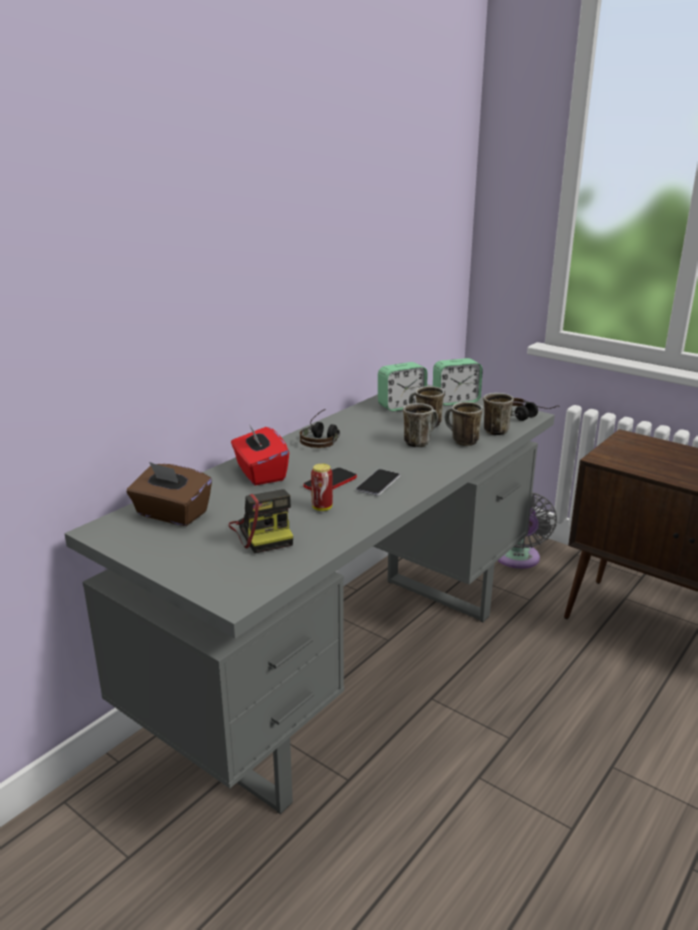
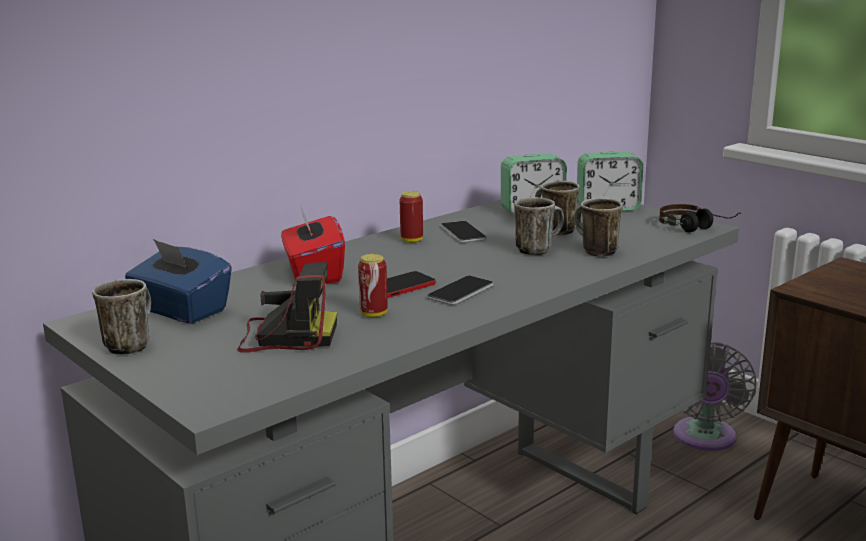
camera: 10 degrees right, 5 degrees down
(171, 514) = (181, 310): brown tissue box -> blue tissue box
(263, 533) = (285, 336): camera -> camera turned 75 degrees counterclockwise
(322, 438) = (411, 240): headphones -> can
(358, 429) = (462, 233): none -> phone
(494, 430) = (646, 241): mug -> mug (130, 344)

